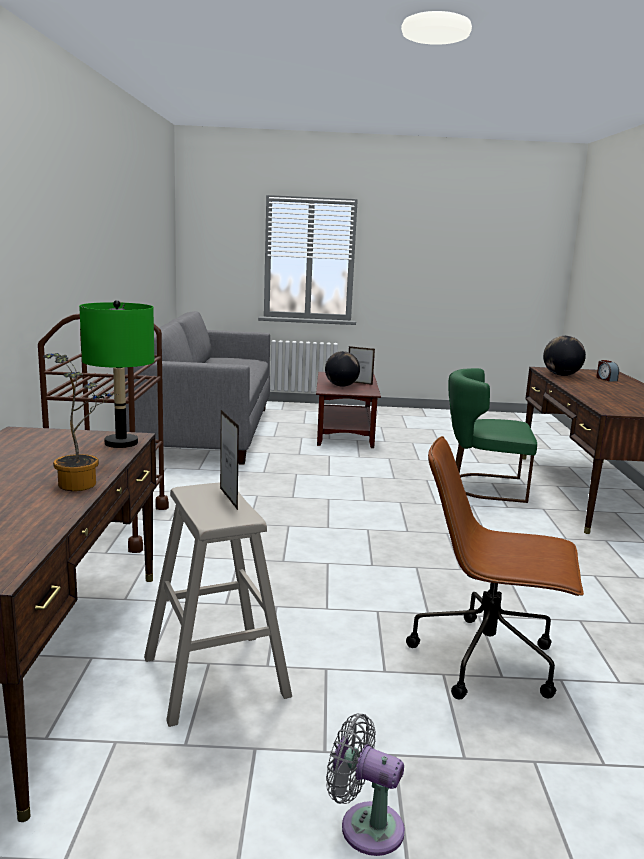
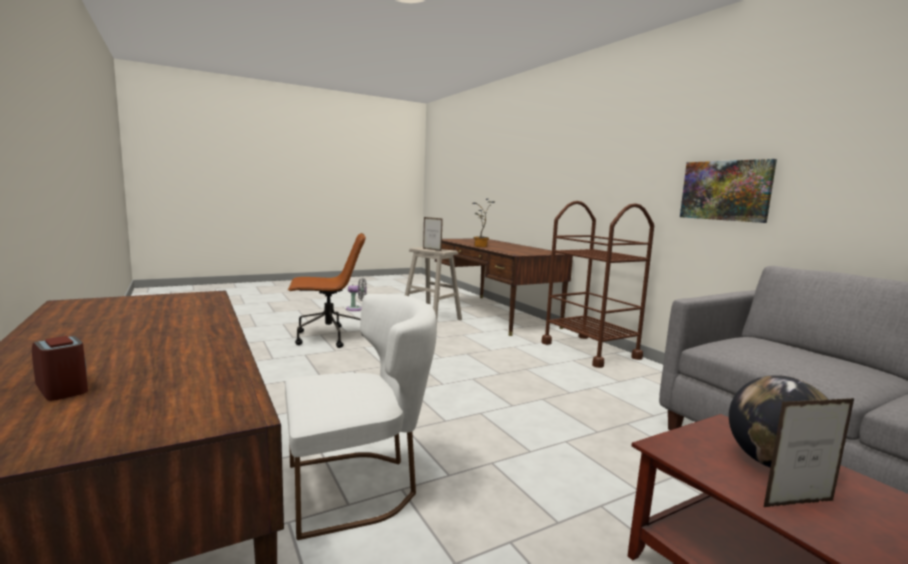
camera: 150 degrees right, 5 degrees down
(94, 274) = (725, 190): none -> picture
(121, 443) = (511, 253): green table lamp -> none
(483, 486) = (359, 486): green chair -> white chair
(561, 375) = (201, 380): globe -> none

